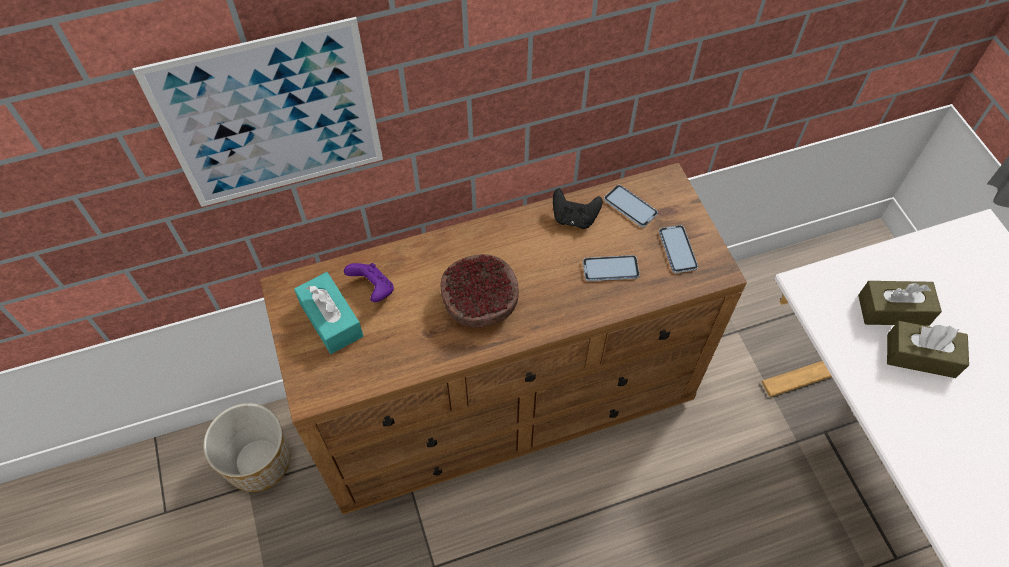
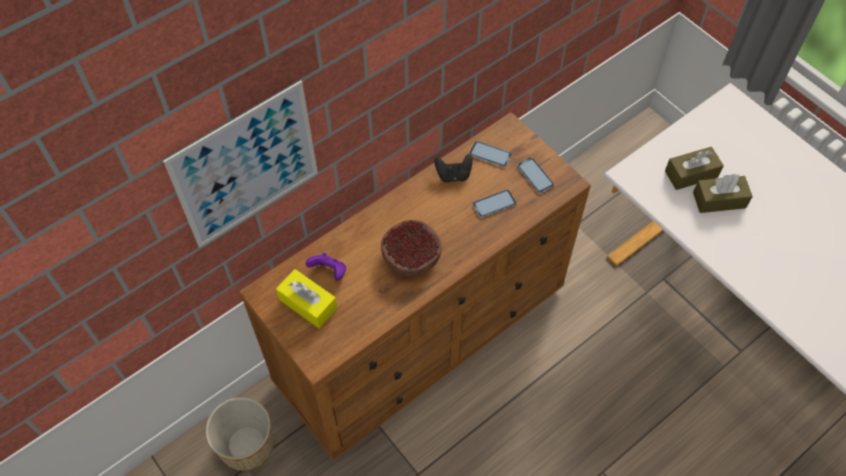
camera: 20 degrees left, 0 degrees up
(331, 320) = (308, 304): turquoise tissue box -> yellow tissue box

